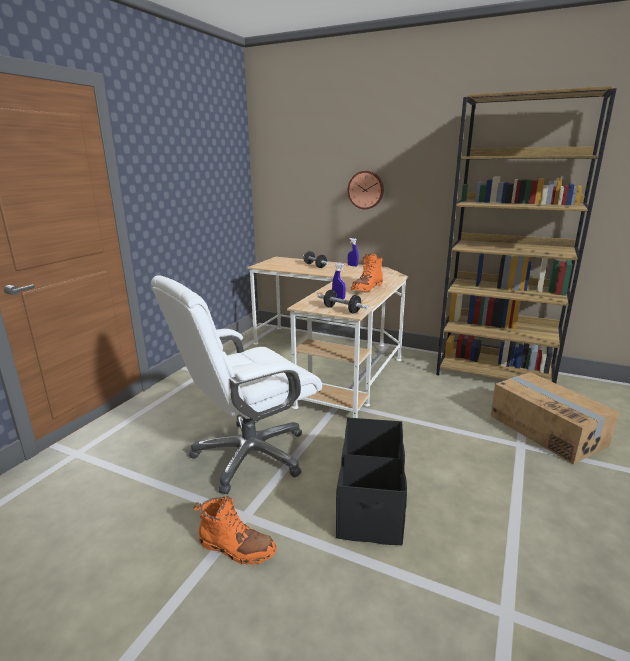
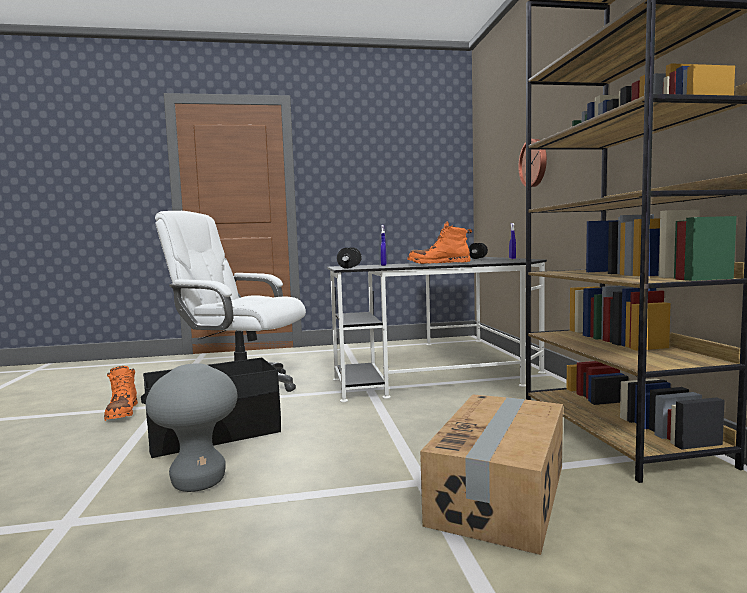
camera: 55 degrees right, 15 degrees down
(333, 361) = (453, 368): beige desk -> black desk
(470, 528) = (199, 482): none -> grey stool

